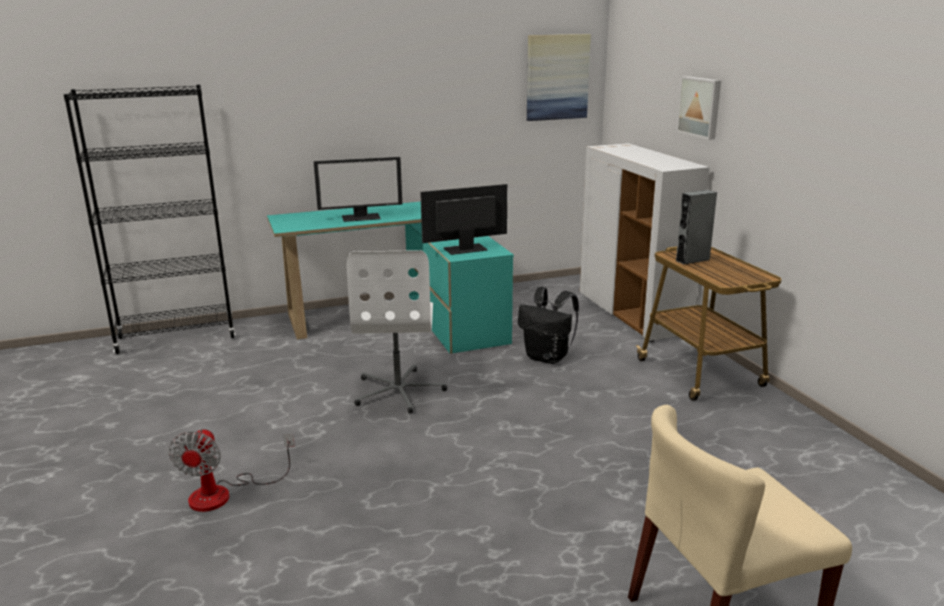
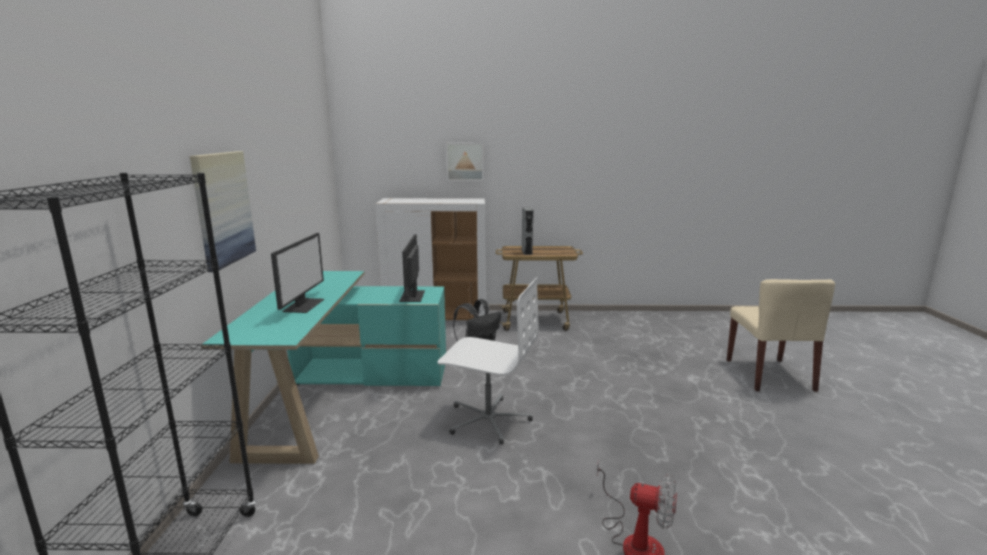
camera: 70 degrees left, 5 degrees down
(557, 77) = (319, 152): picture -> picture (222, 208)

